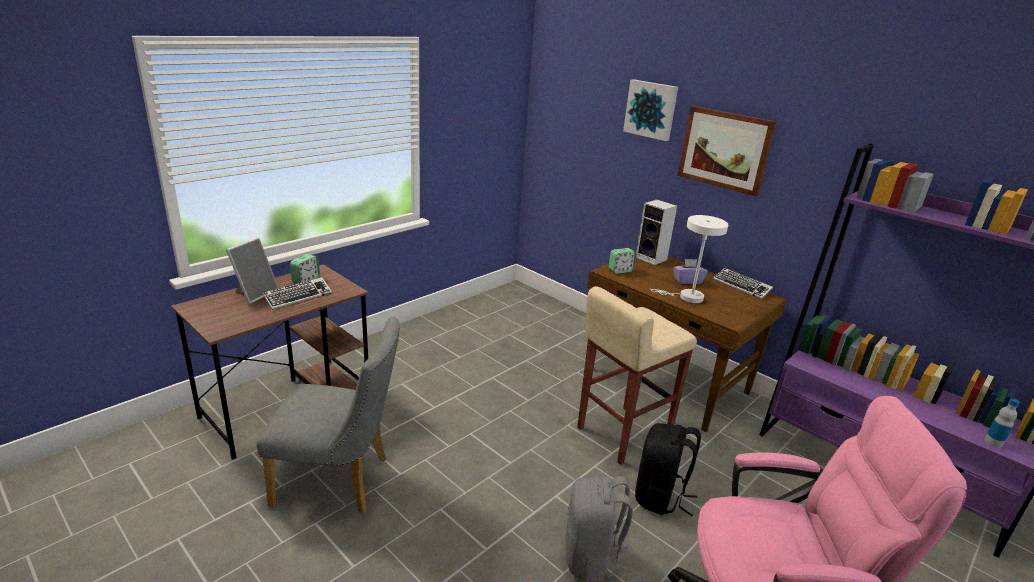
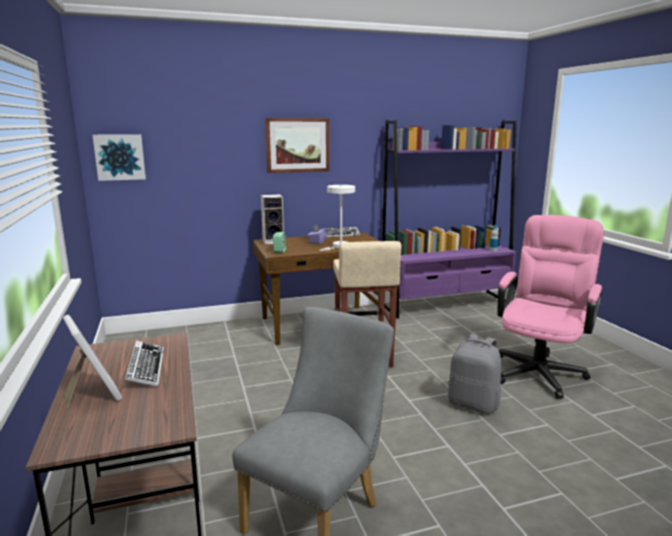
camera: 60 degrees left, 10 degrees down
(306, 280) = (107, 359): alarm clock -> none
(651, 109) = (229, 127): picture -> picture (120, 157)
(660, 497) = (431, 364): black backpack -> none

